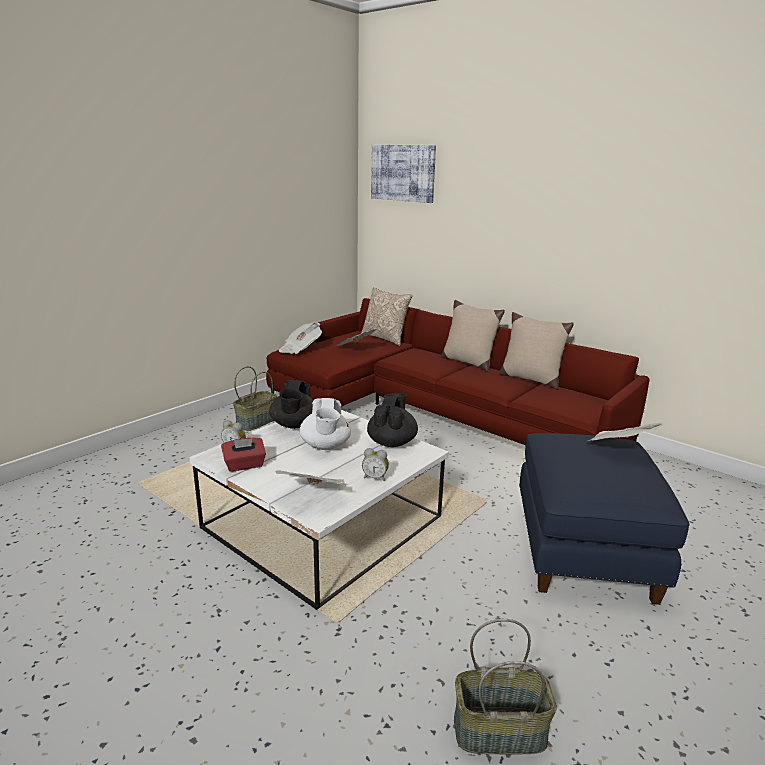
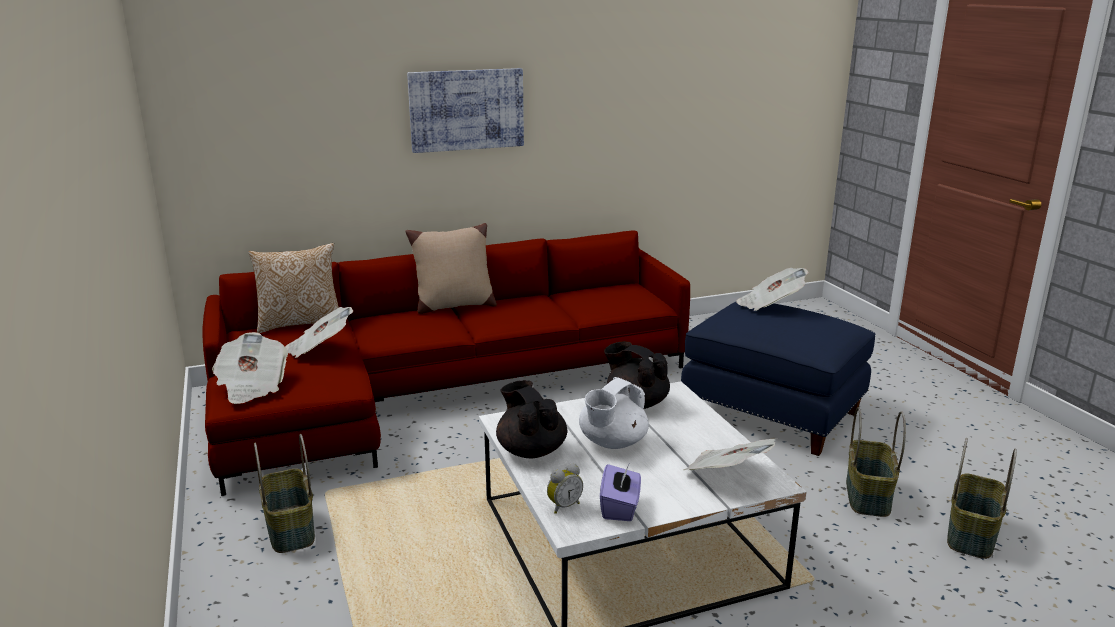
camera: 60 degrees left, 0 degrees up
(244, 465) = (620, 507): red tissue box -> purple tissue box
(294, 425) = (531, 450): black teapot -> black teapot turned 150 degrees counterclockwise
(325, 446) = (612, 443): white teapot -> white teapot turned 105 degrees clockwise
(375, 478) = (712, 433): alarm clock -> none
(402, 173) = (245, 59): picture -> picture (466, 109)
(499, 636) = (866, 495): none -> basket
(530, 379) = (541, 295): beige pillow -> none

